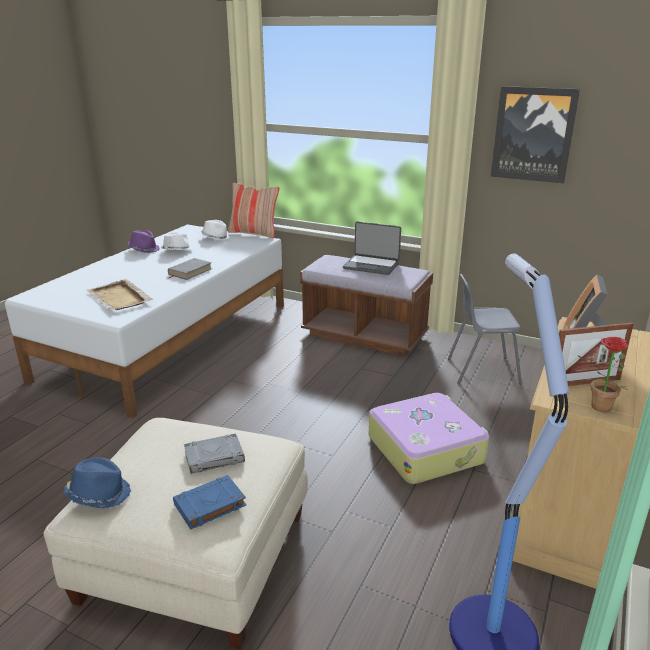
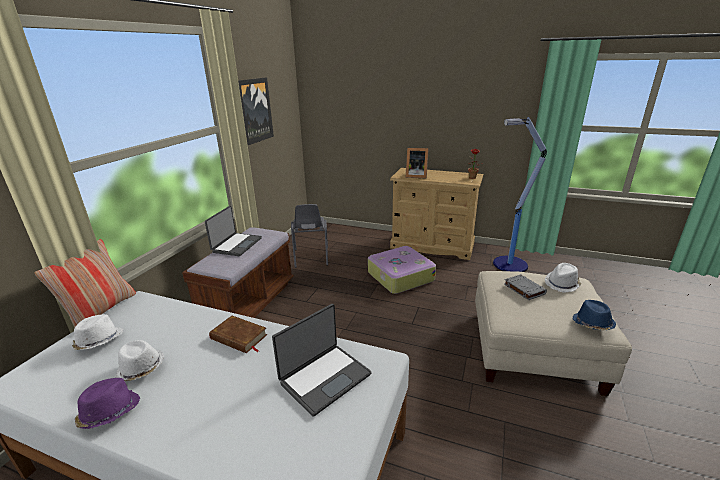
camera: 95 degrees left, 0 degrees up
(119, 298) = (324, 378): beige tray -> laptop
(190, 271) = (239, 337): grey book -> brown book
(209, 505) = (562, 284): blue book -> white hat
(585, 383) = (455, 178): picture frame -> none

